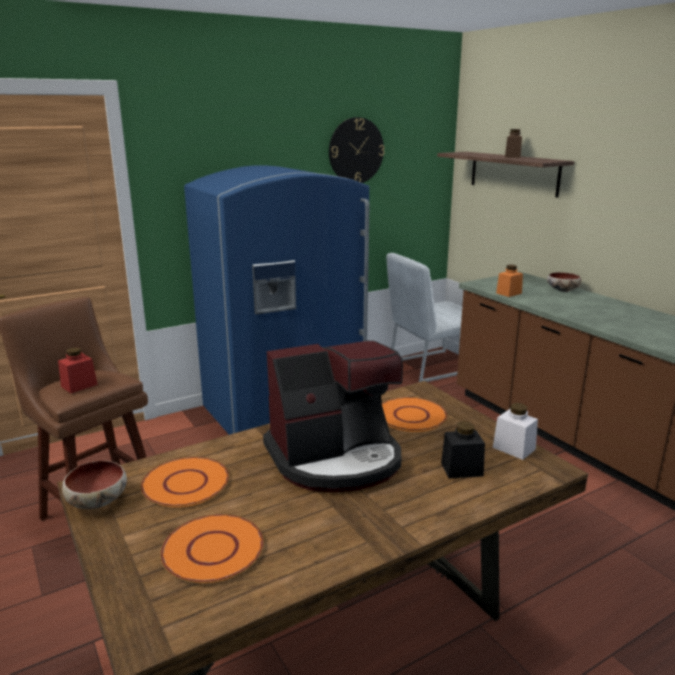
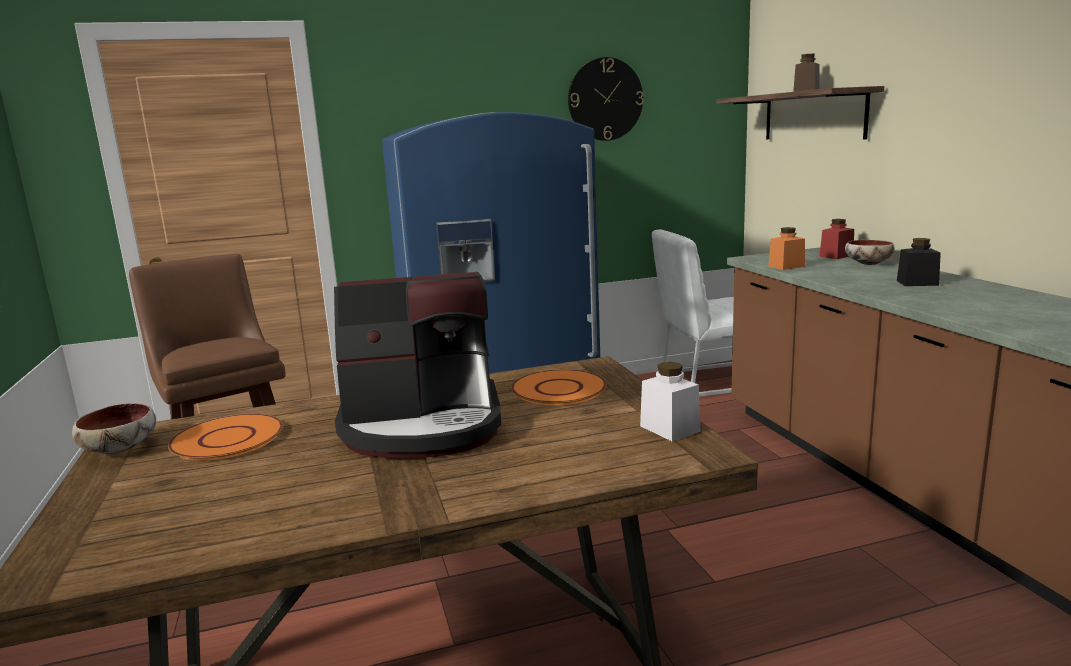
camera: 15 degrees right, 5 degrees down
(79, 385) = (204, 348): red jar -> red jar (836, 256)
(213, 549) = (194, 502): orange plate -> none
(461, 469) = (576, 446): black jar -> black jar (917, 283)

